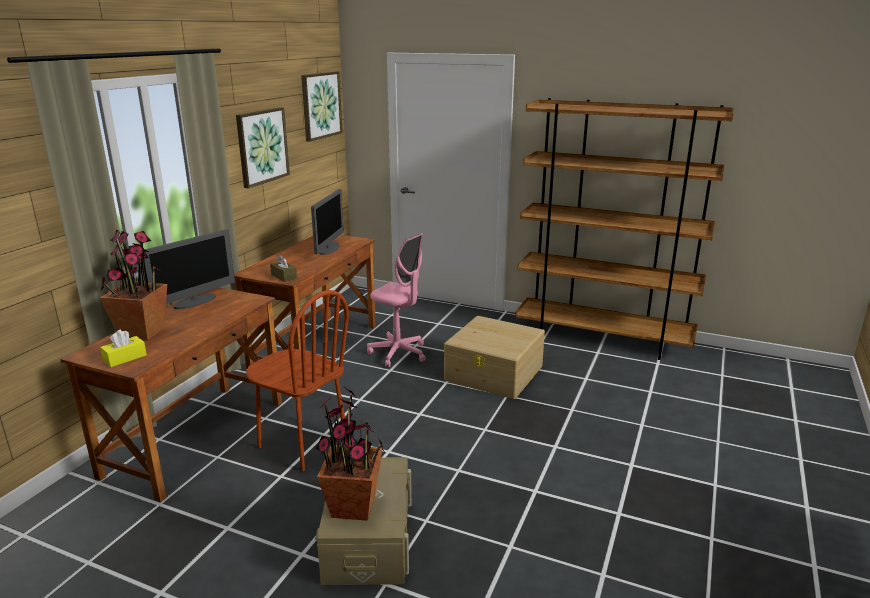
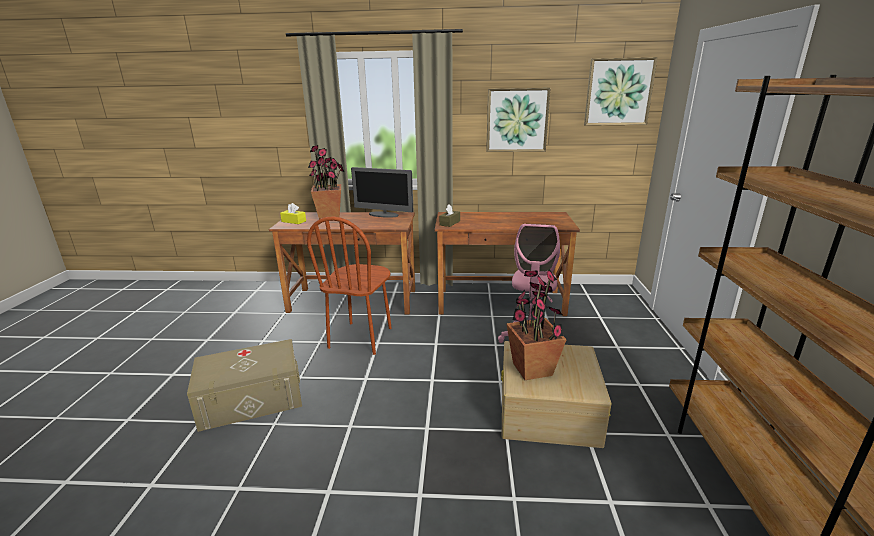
camera: 70 degrees right, 0 degrees up
(329, 248) = (528, 221): monitor -> none
(353, 507) = (227, 362): potted plant -> potted plant (531, 369)

